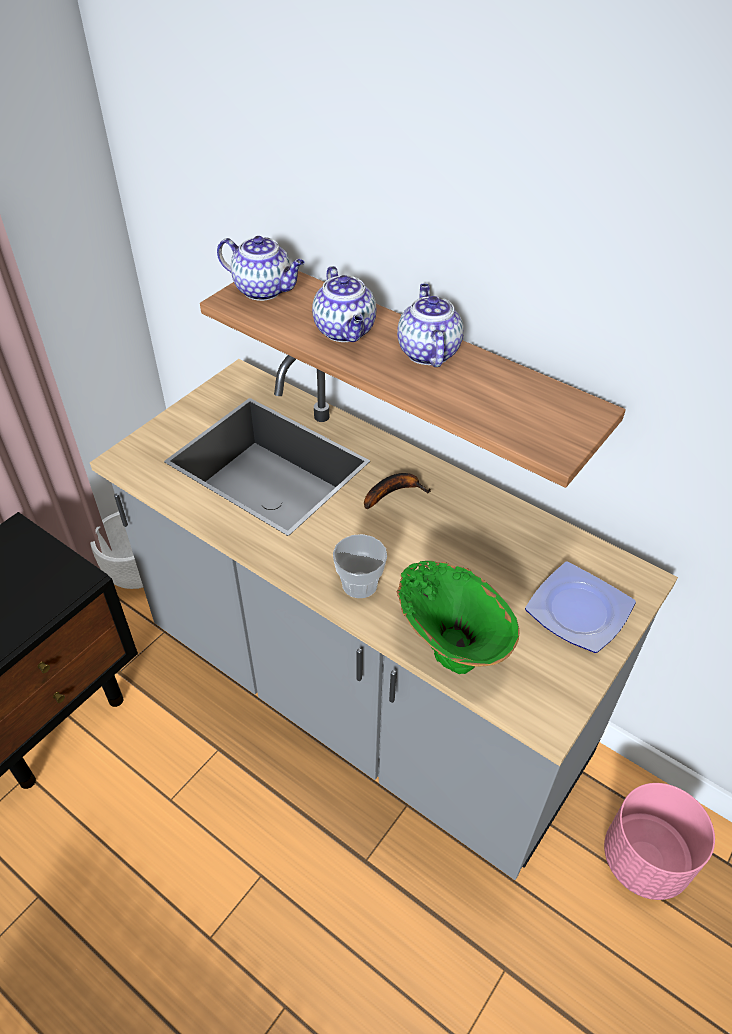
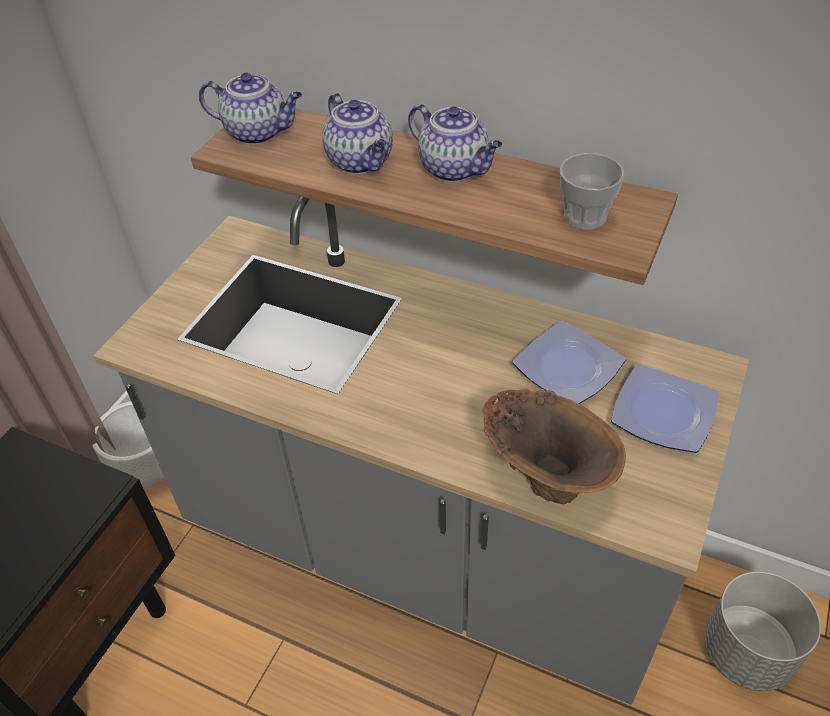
camera: 10 degrees left, 0 degrees up
(359, 584) = (430, 430): cup -> cup (585, 216)
(394, 492) = (437, 327): banana -> none
(427, 352) = (455, 169): teapot -> teapot turned 150 degrees clockwise
(451, 646) = (546, 476): green vase -> brown vase
(502, 550) = (567, 366): none -> plate
(644, 858) = (746, 651): pink planter -> grey planter

